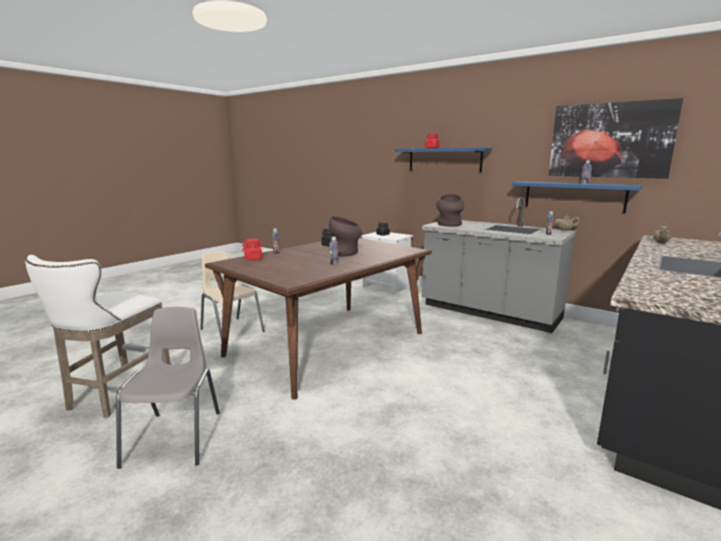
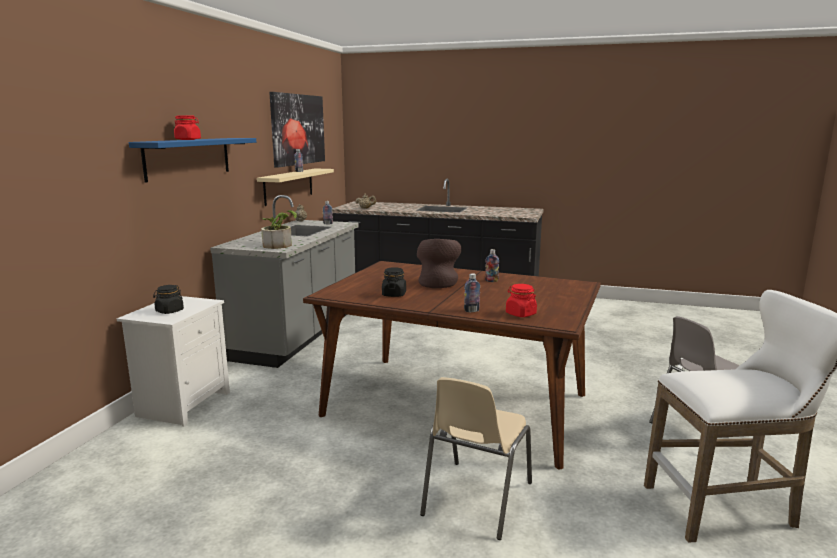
camera: 110 degrees left, 0 degrees up
(449, 225) = (279, 244): brown vase -> potted plant
(574, 196) = (289, 186): blue shelf -> beige shelf

